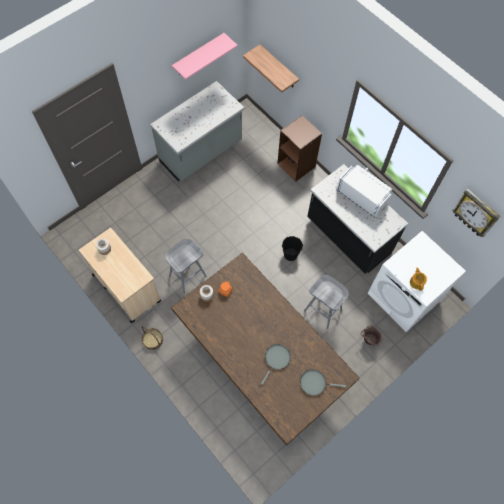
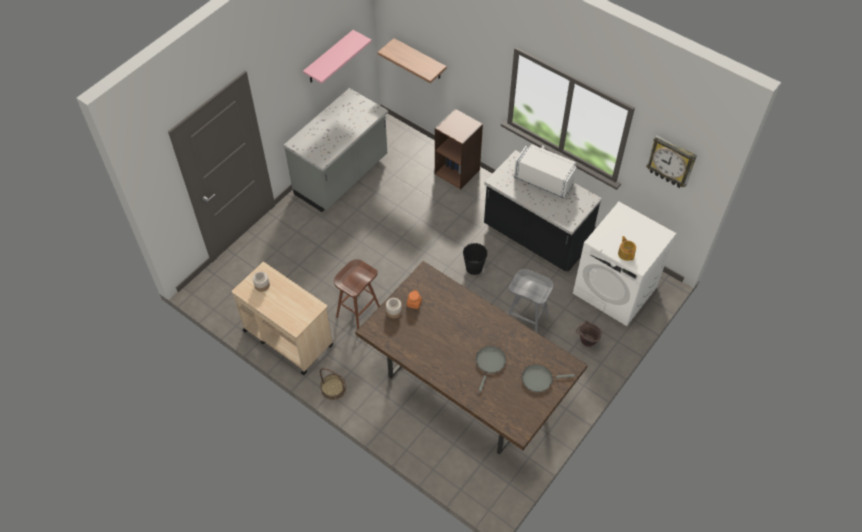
camera: 10 degrees left, 10 degrees down
(187, 276) = (358, 312): grey stool -> brown stool

